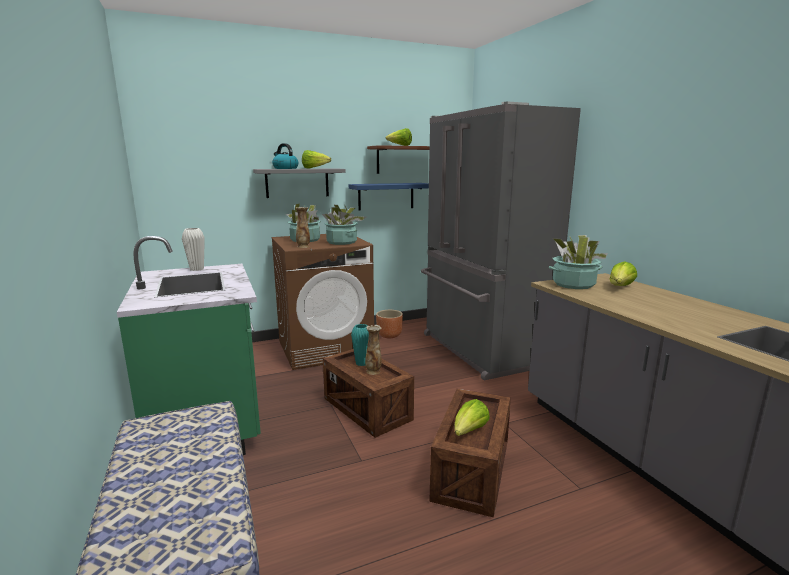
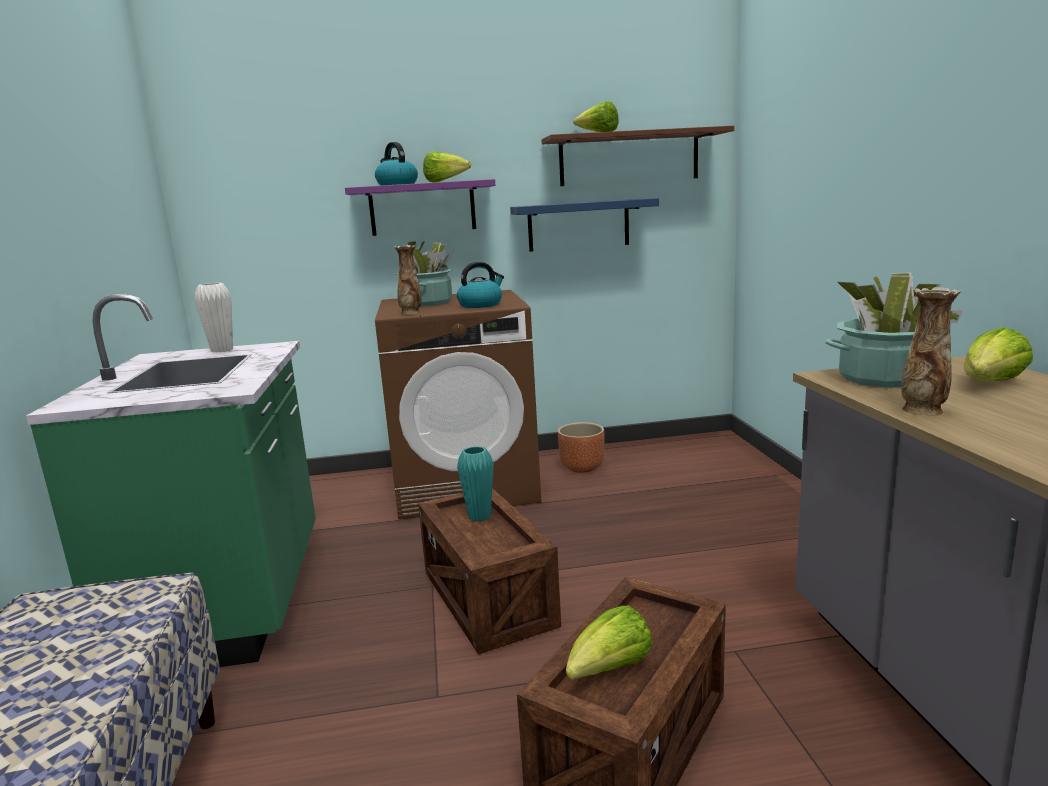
camera: 15 degrees right, 0 degrees up
(297, 183) = (422, 208): grey shelf -> purple shelf
(341, 242) = (481, 305): potted plant -> kettle
(373, 371) = (491, 533): vase -> vase (923, 410)
(480, 350) = (738, 501): grey fridge -> none

